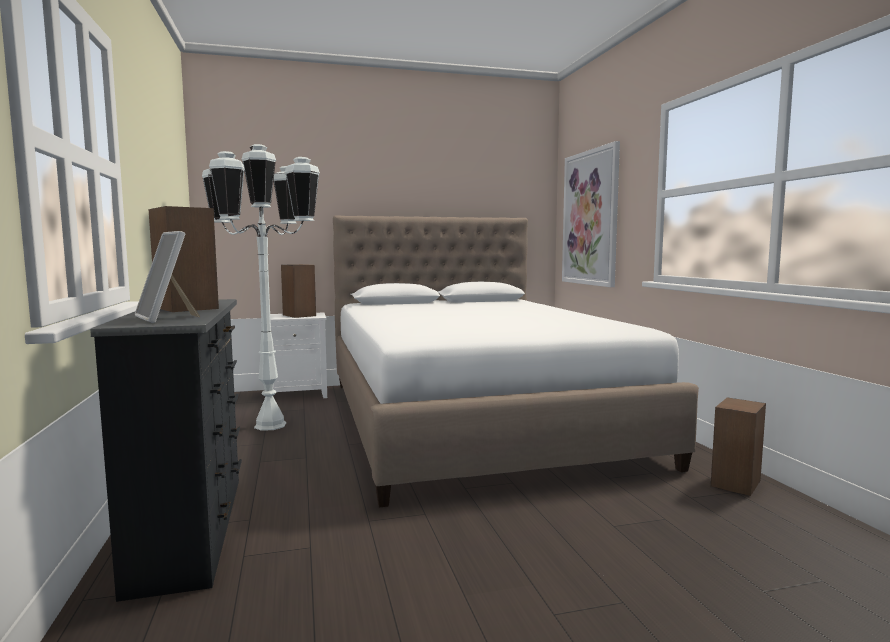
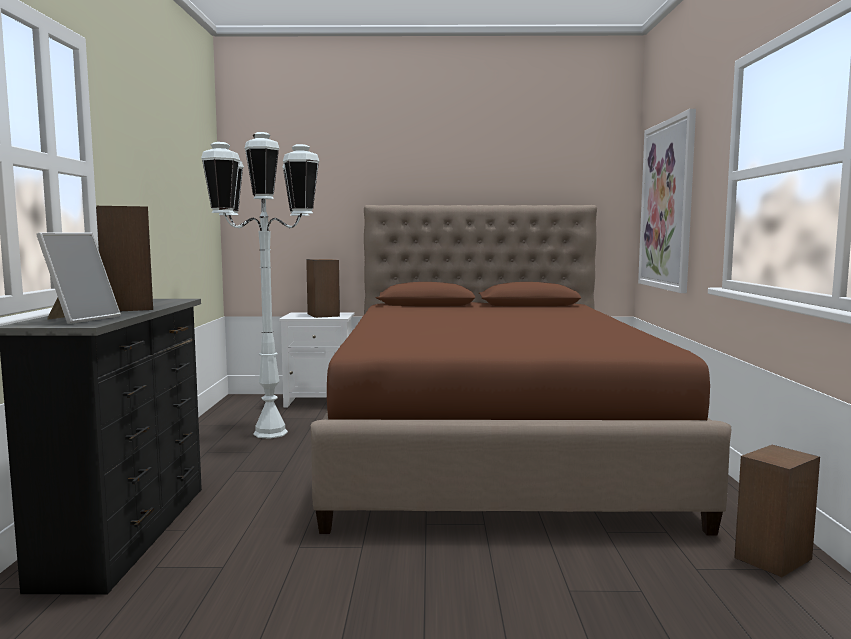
camera: 15 degrees right, 0 degrees up
(167, 318) = (80, 319): picture frame -> picture frame turned 135 degrees counterclockwise
(473, 418) = (492, 444): white bed -> brown bed

